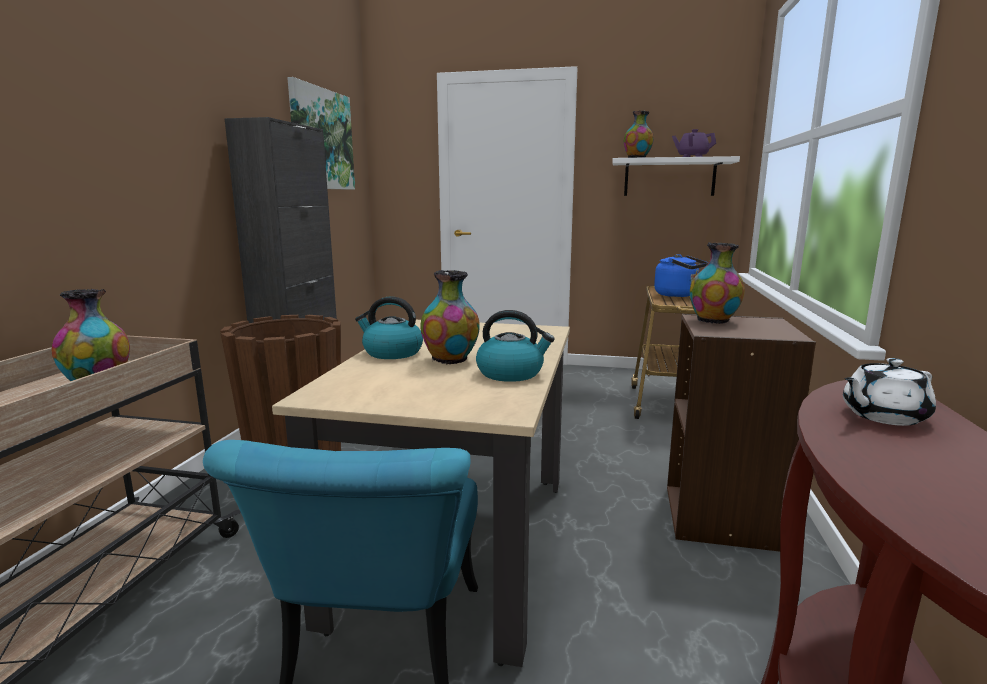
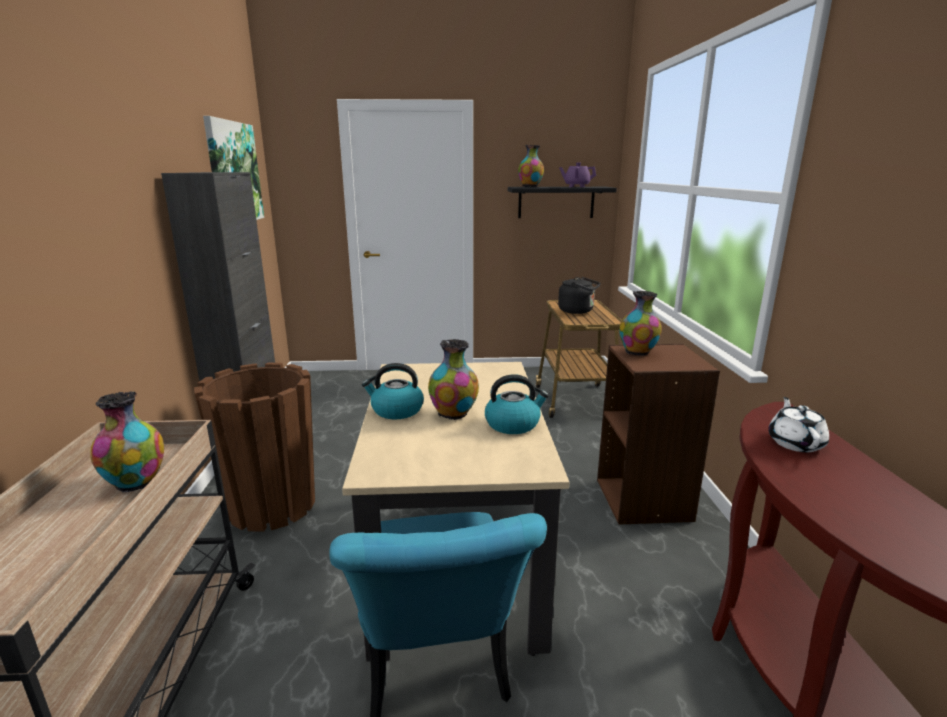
camera: 15 degrees left, 5 degrees up
(669, 177) = (556, 202): white shelf -> black shelf
(678, 295) = (578, 311): blue kettle -> black kettle
(882, 416) = (795, 443): white teapot -> white teapot turned 135 degrees clockwise

